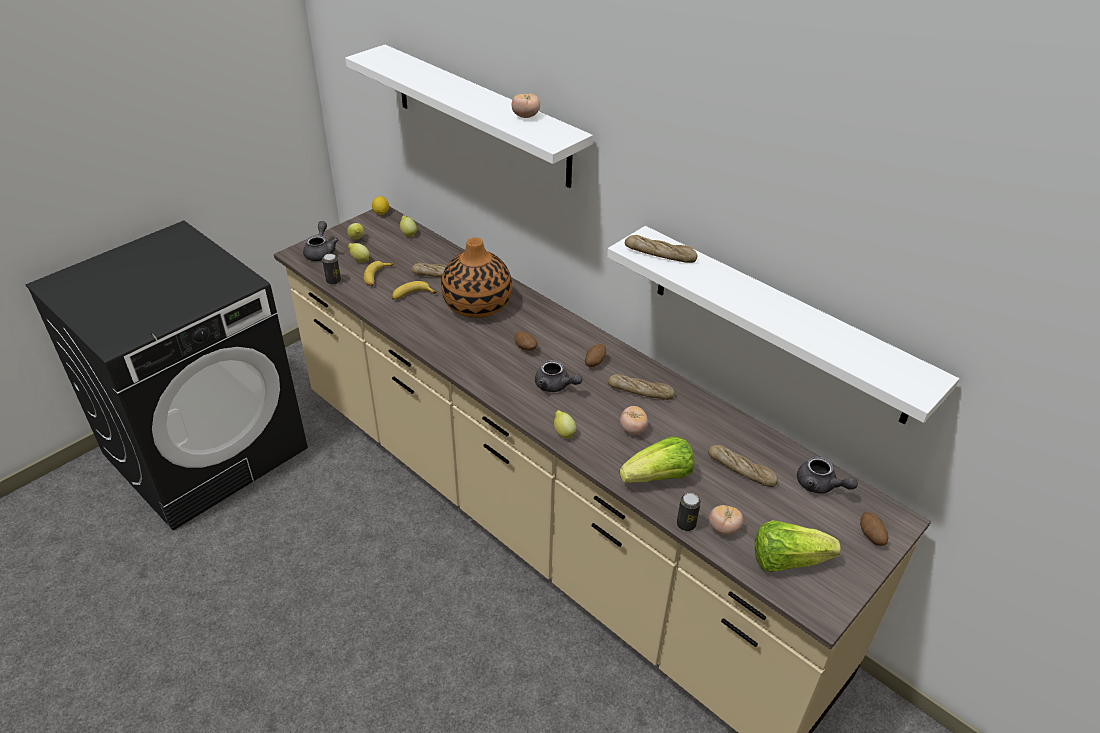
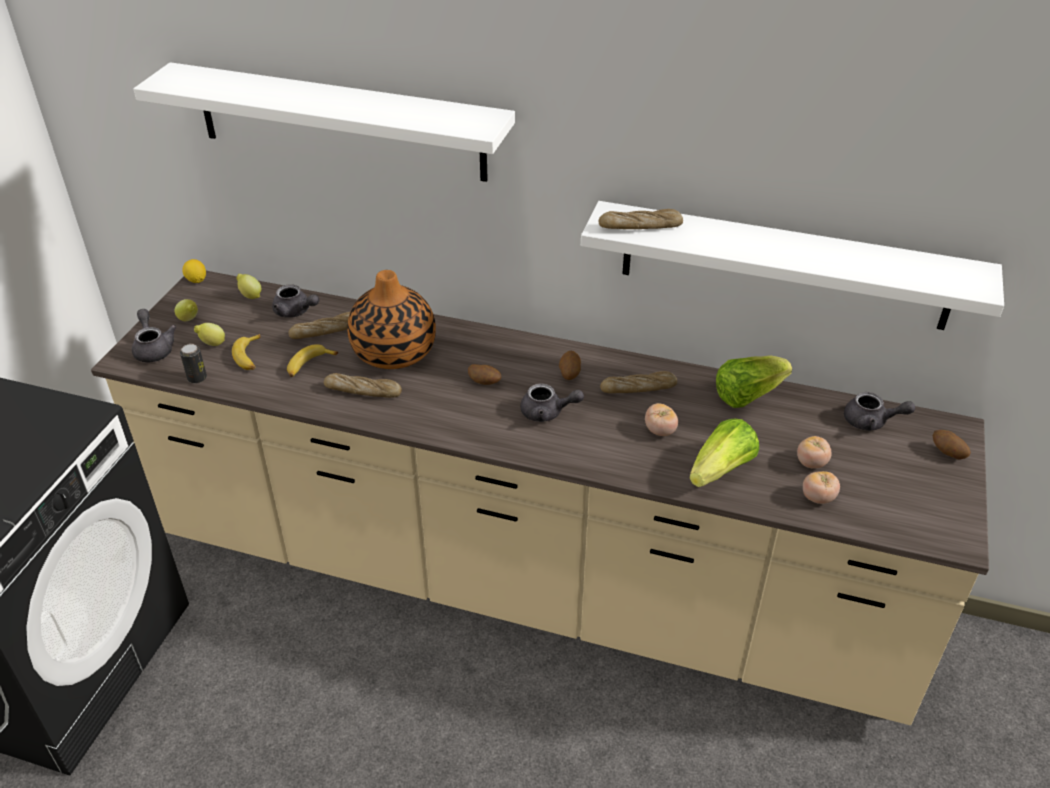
camera: 25 degrees left, 0 degrees up
(430, 255) = (295, 312): none -> grey teapot
(525, 116) = (423, 108): tomato -> tomato (811, 463)
(563, 433) = (593, 460): lemon -> none
(686, 524) = (781, 507): can -> none
(741, 470) = (791, 433): bread -> bread (363, 391)
(787, 560) = (895, 505): lettuce -> lettuce (747, 395)

